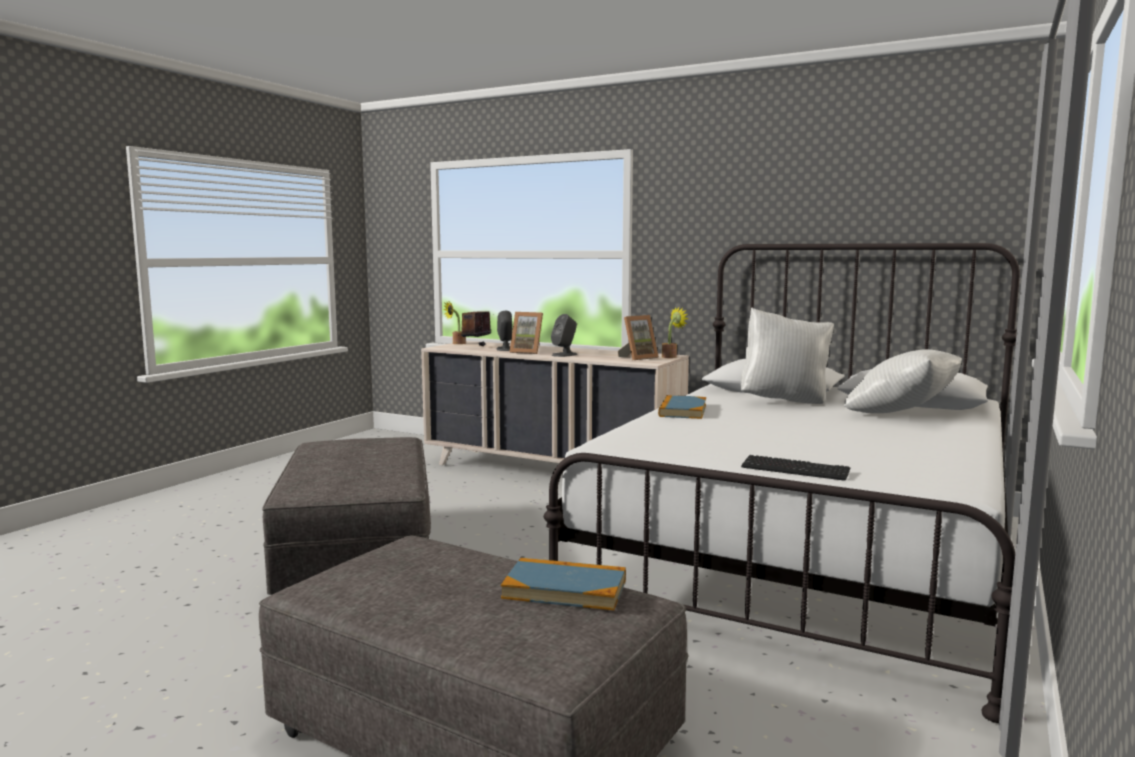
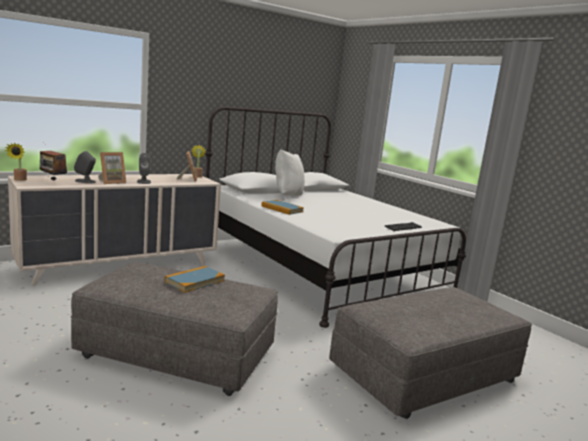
camera: 65 degrees left, 5 degrees up
(565, 589) = (444, 296): book -> book (195, 281)
(902, 414) = (334, 195): white pillow -> none

